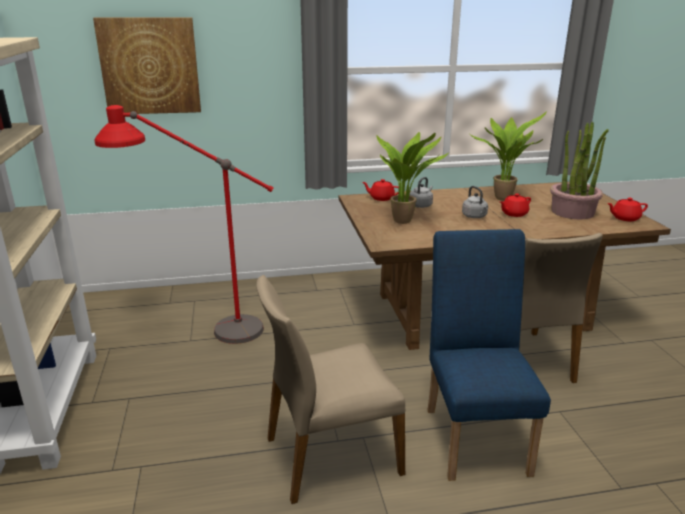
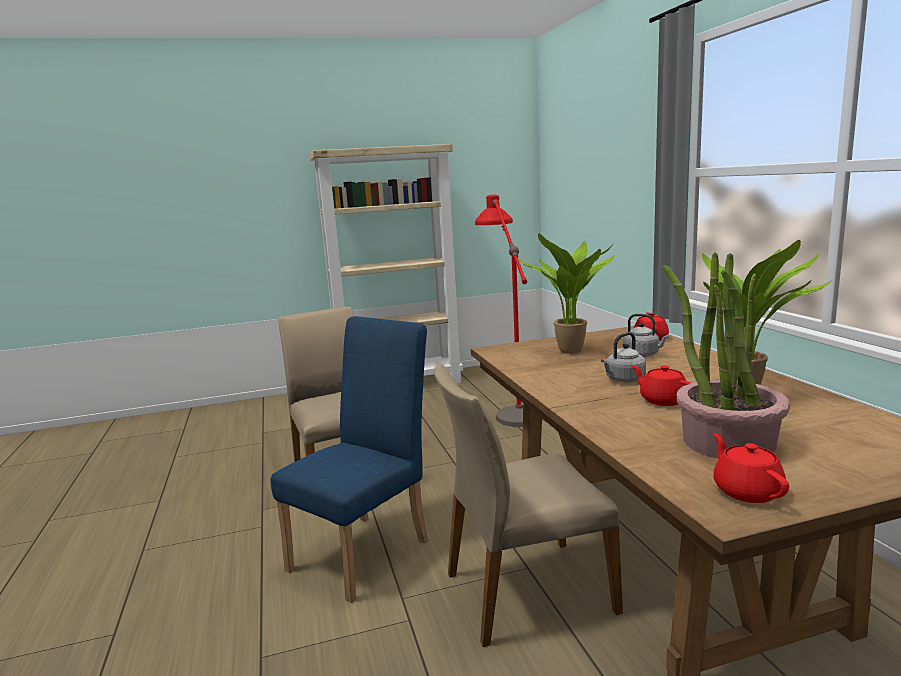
camera: 85 degrees right, 10 degrees down
(150, 66) = (586, 169): picture -> none
(475, 433) = (367, 549): blue chair -> blue chair turned 45 degrees counterclockwise

